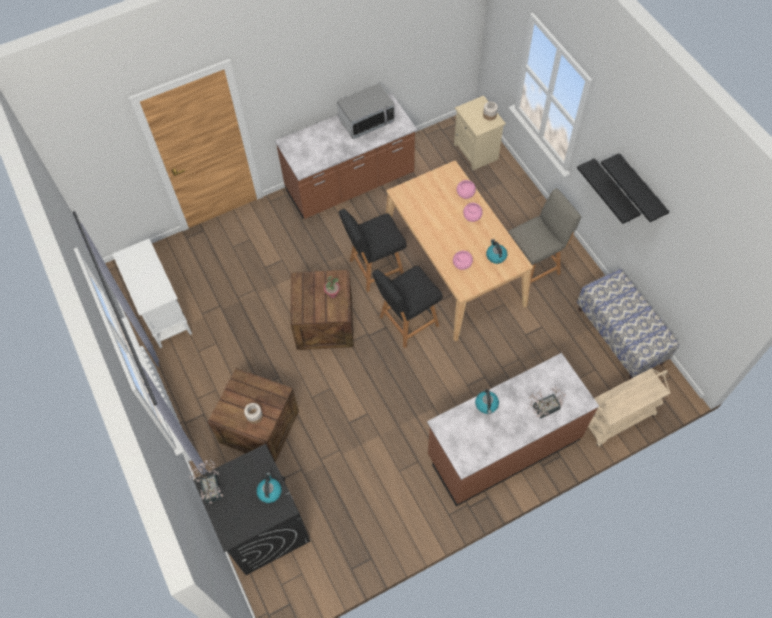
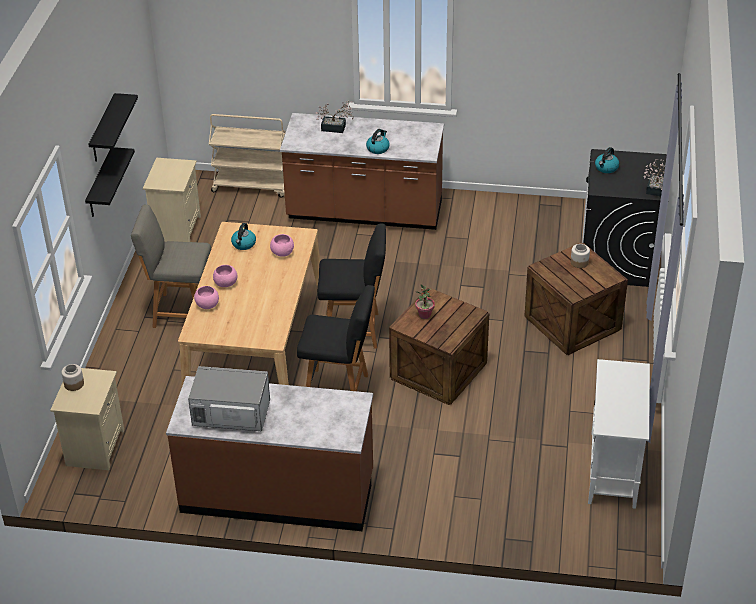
camera: 145 degrees left, 20 degrees down
(620, 336) = (176, 228): bench -> beige nightstand

